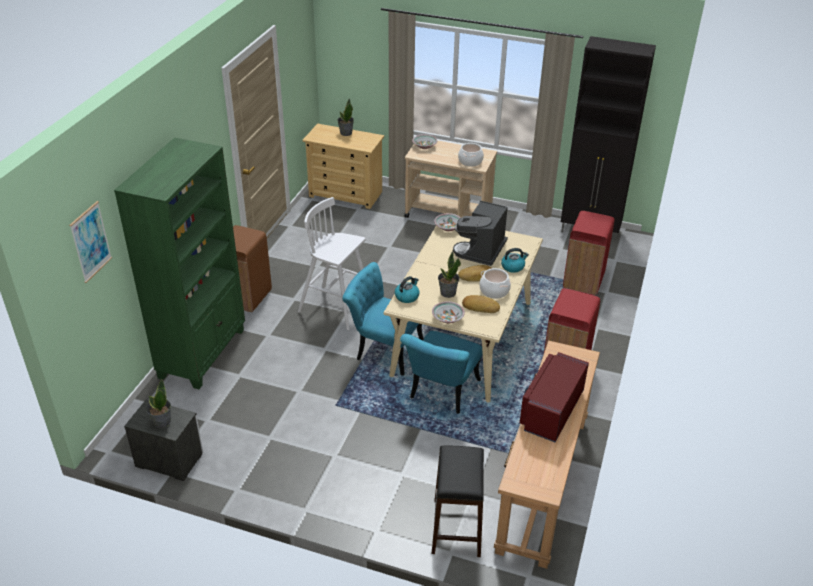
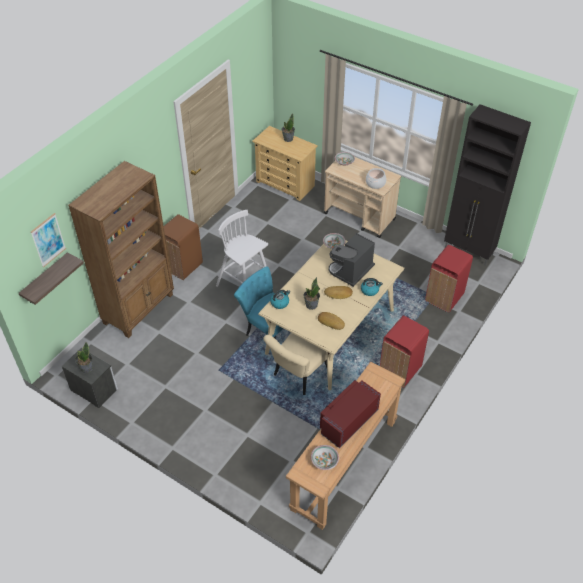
camera: 15 degrees right, 10 degrees up
(89, 303) = (46, 279): none -> shelf
(203, 353) = (139, 308): green bookcase -> brown bookcase
(441, 394) = (297, 376): turquoise chair -> beige chair
(447, 318) = (302, 328): bowl -> bowl (324, 461)
(456, 528) = (270, 484): black stool -> none
(494, 291) = (347, 309): cooking pot -> none

